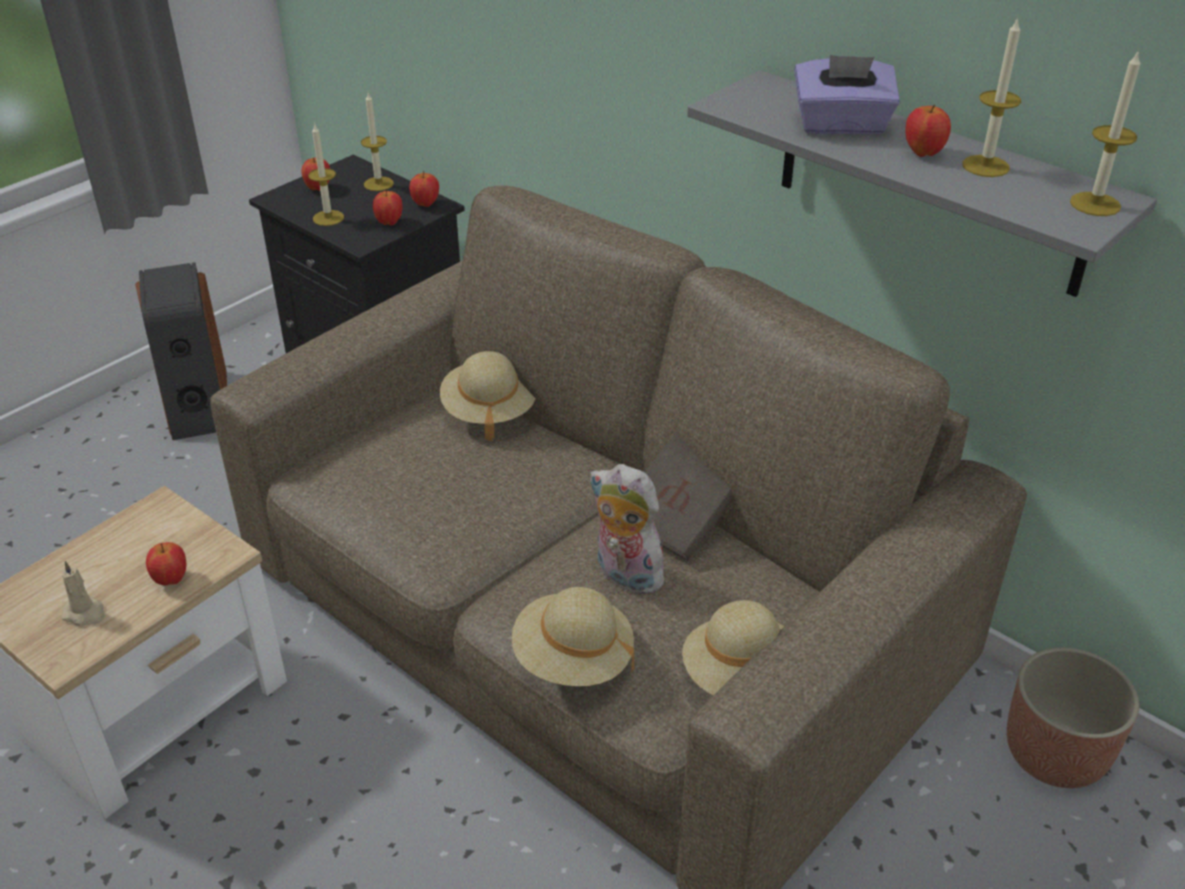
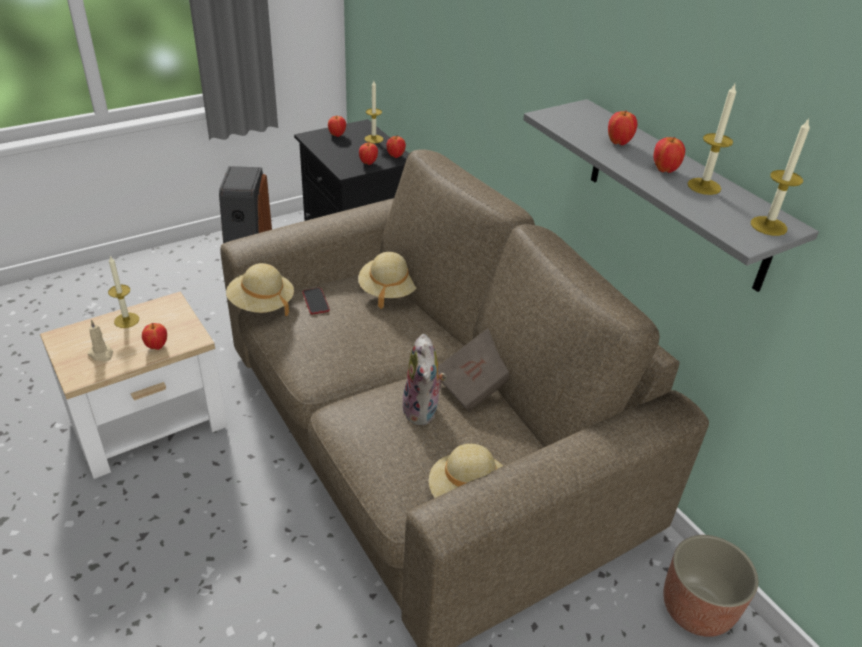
camera: 15 degrees right, 0 degrees up
(328, 218) = (334, 153): candle -> candle (126, 320)
(389, 452) = (315, 301): none -> phone
(573, 659) = (366, 455): beige hat -> beige hat (261, 304)
(624, 576) = (423, 411): plush toy -> plush toy turned 150 degrees counterclockwise
(841, 126) = (619, 142): purple tissue box -> apple

